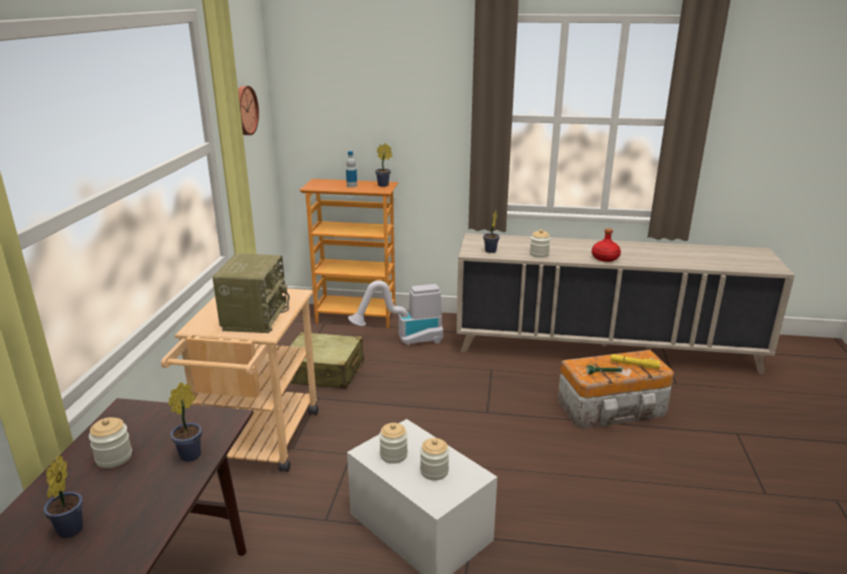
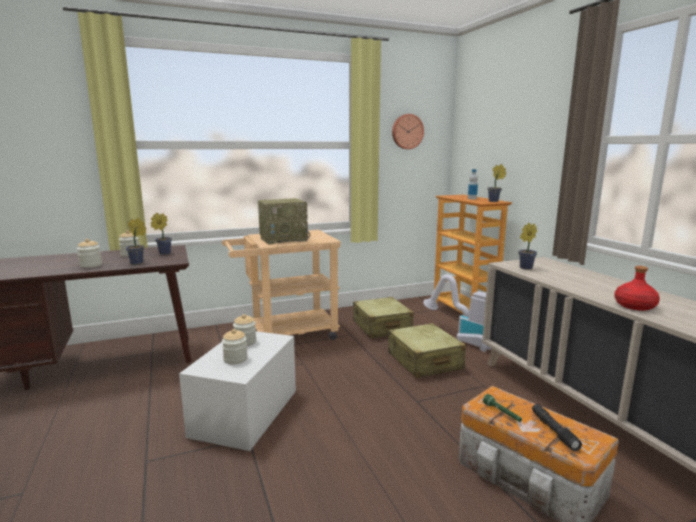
camera: 60 degrees right, 10 degrees down
(68, 532) = (69, 261): potted plant -> potted plant (163, 253)
(424, 379) = (424, 361): none -> beige suitcase
(539, 254) = (565, 282): jar -> jar (91, 265)
(634, 365) = (553, 431): yellow flashlight -> black flashlight

